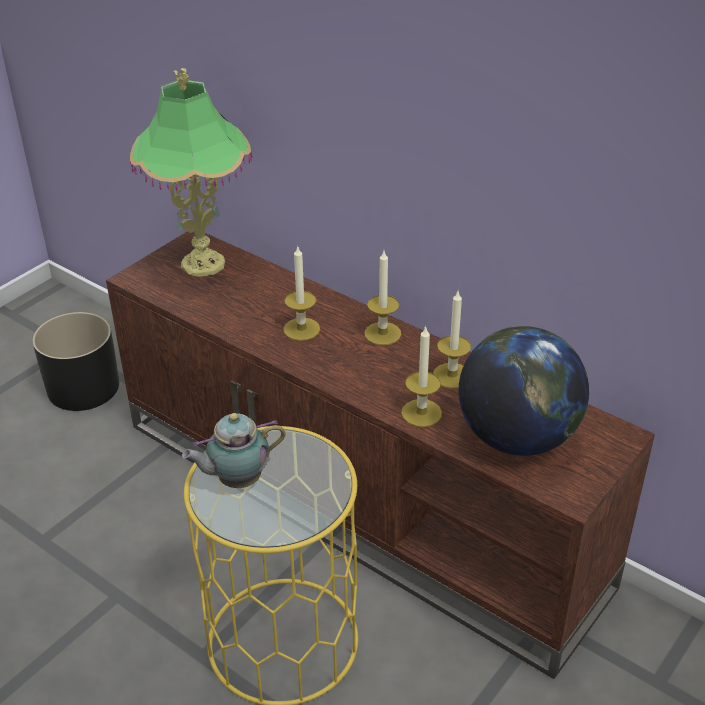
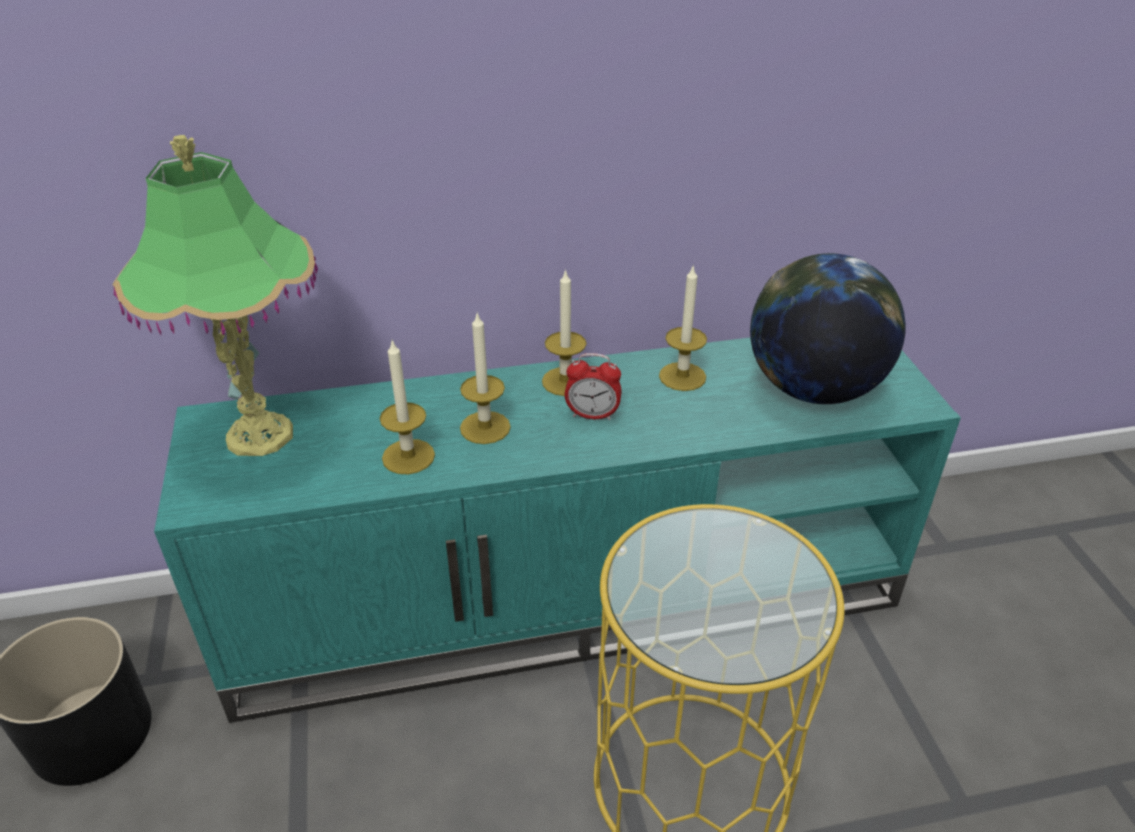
camera: 50 degrees left, 0 degrees up
(237, 480) = (688, 612): teapot -> none
(360, 501) = (569, 597): brown tv stand -> turquoise tv stand
(364, 360) = (592, 415): none -> alarm clock
(421, 413) = (716, 423): candle -> candle (408, 456)

